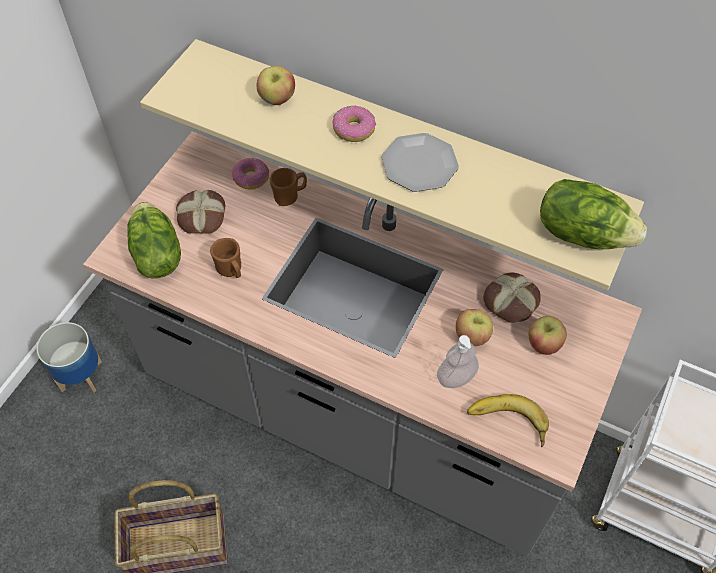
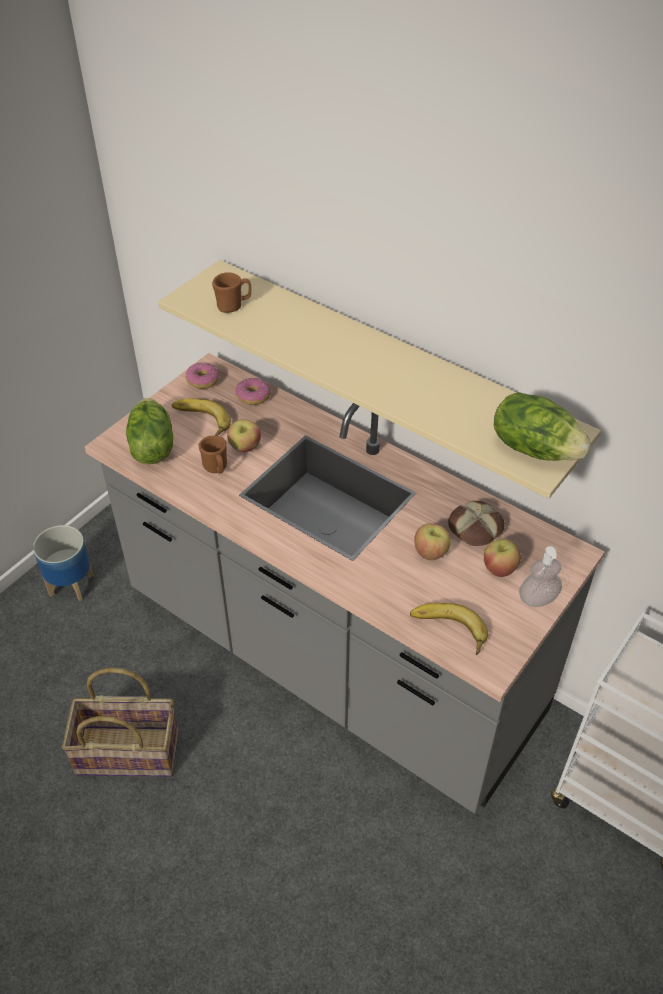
camera: 10 degrees right, 10 degrees down
(201, 216) = (200, 421): bread -> banana
(277, 99) = (279, 312): apple -> apple (245, 447)
(289, 196) = (285, 415): brown mug -> brown mug (233, 306)
(354, 129) = (342, 343): donut -> donut (203, 380)
(419, 165) = (395, 377): plate -> none
(456, 377) = (407, 585): soap dispenser -> soap dispenser (537, 598)

